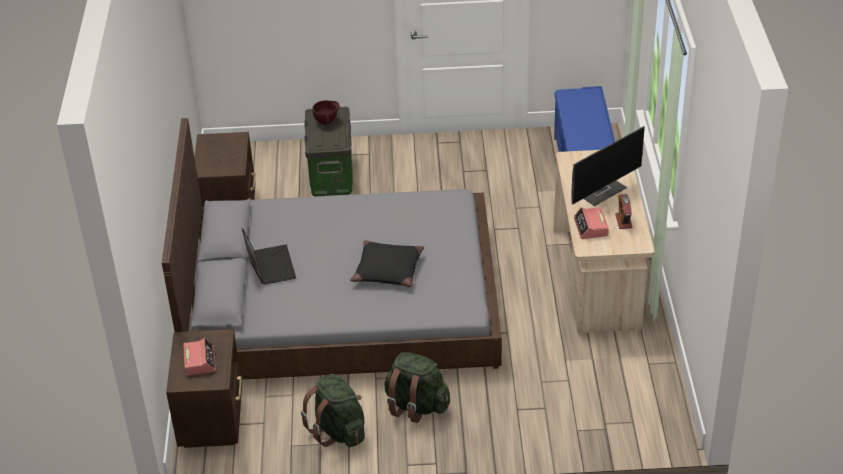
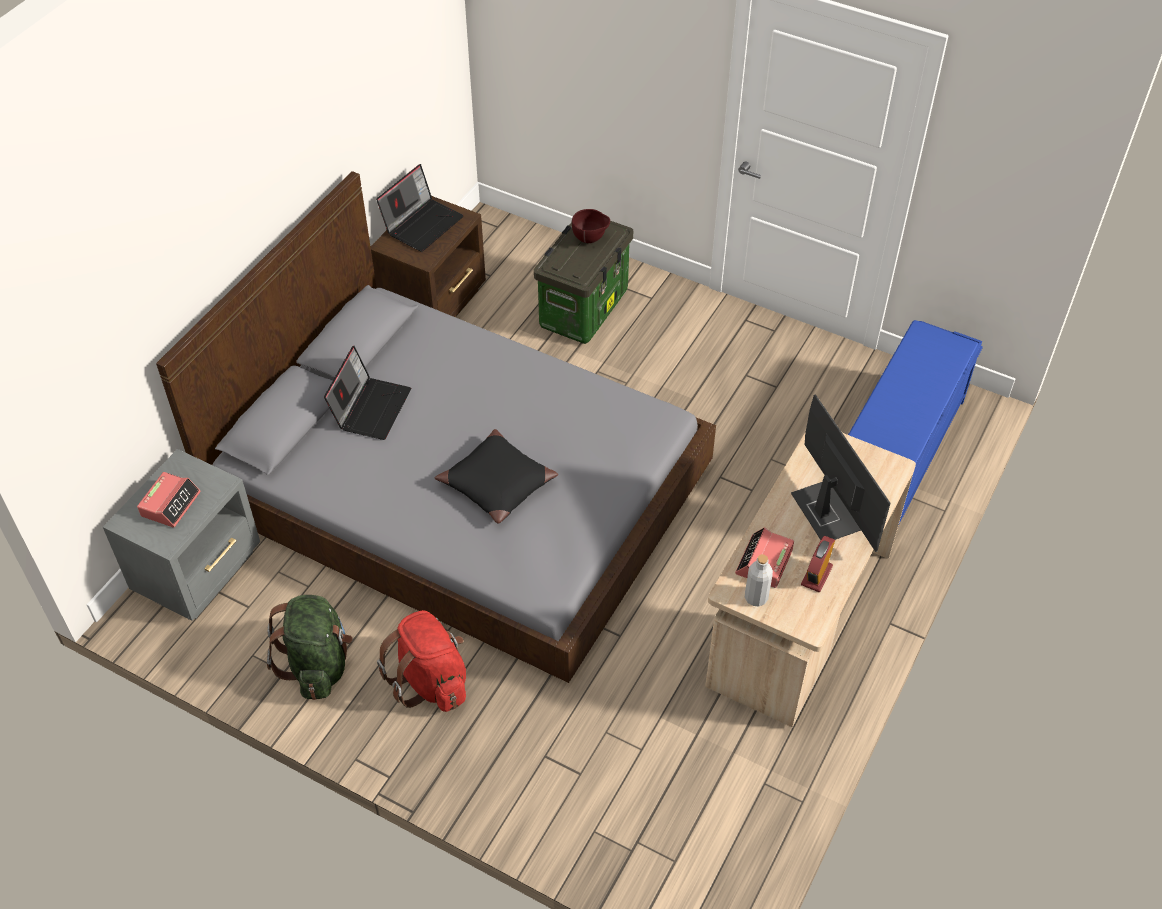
camera: 30 degrees right, 10 degrees up
(212, 419) = (200, 571): brown nightstand -> grey nightstand
(215, 151) = (422, 223): none -> laptop
(416, 406) = (430, 681): green backpack -> red backpack
(601, 190) = (825, 511): monitor -> monitor turned 105 degrees counterclockwise
(601, 245) = (756, 597): none -> grey bottle

